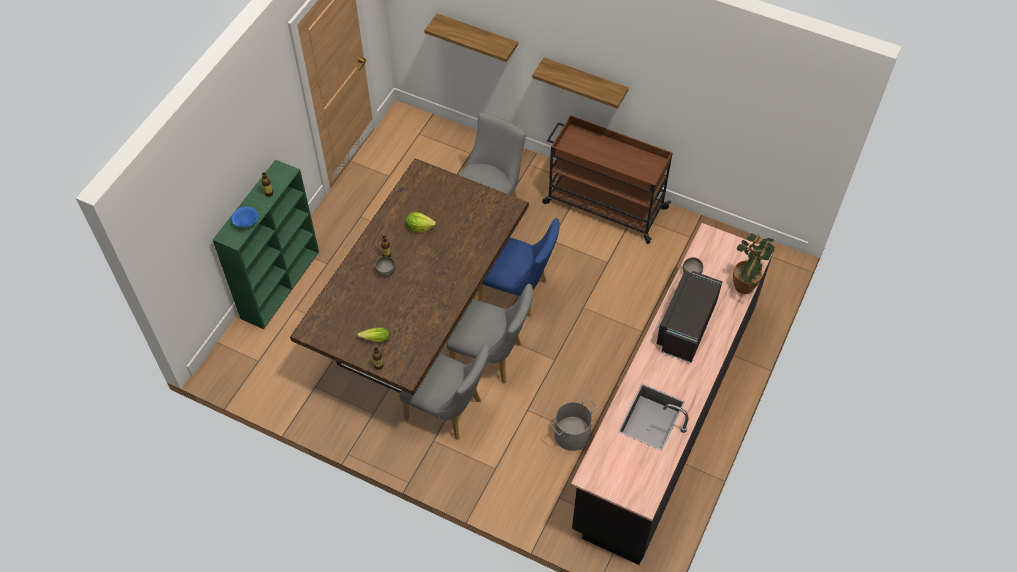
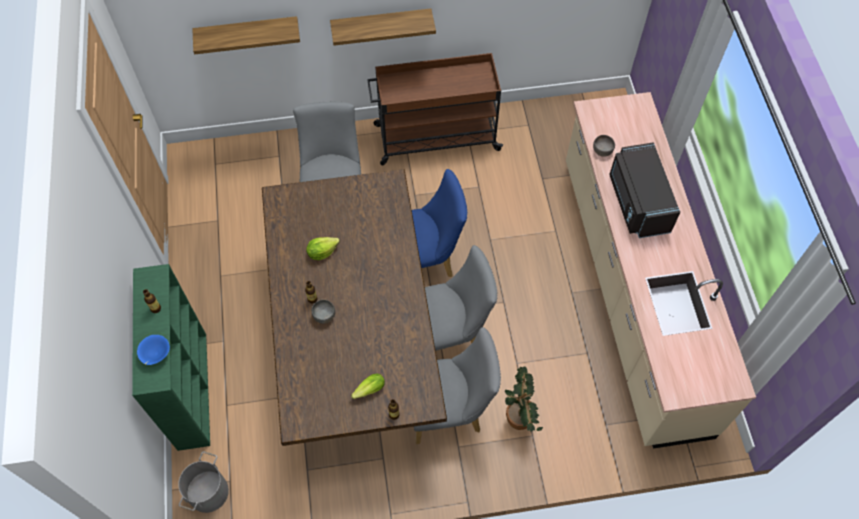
camera: 35 degrees left, 5 degrees up
(571, 434) = (570, 360): grey bucket -> grey bucket (207, 492)
(665, 415) = (631, 292): black counter -> beige counter
(747, 283) = (654, 133): potted plant -> potted plant (520, 415)

